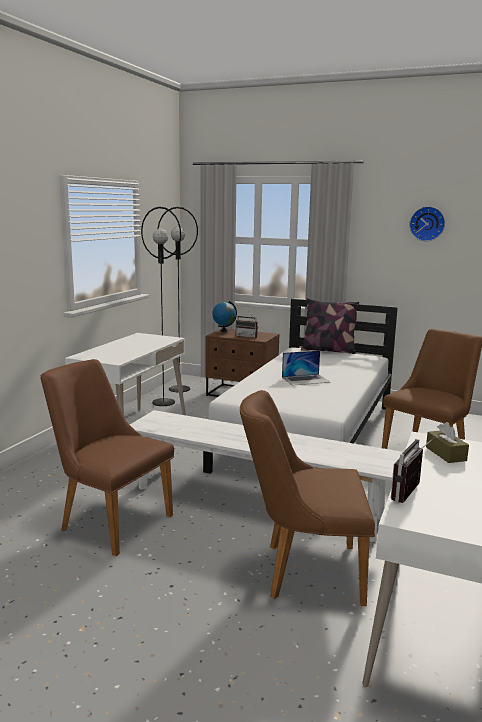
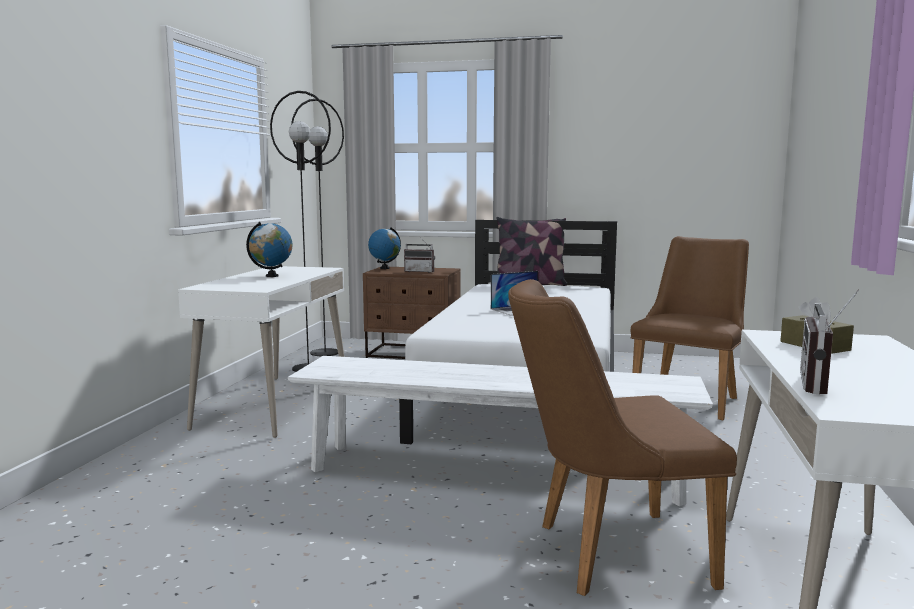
camera: 10 degrees left, 5 degrees down
(108, 520) = (279, 516): brown chair -> none
(131, 346) = (272, 276): none -> globe
(427, 223) = (646, 114): wall clock -> none

